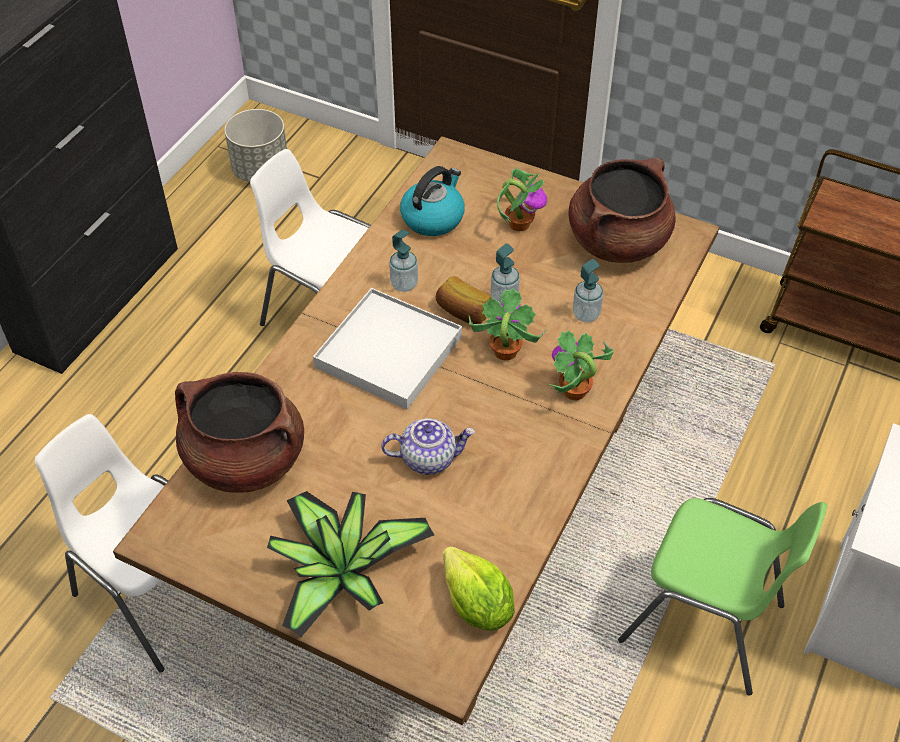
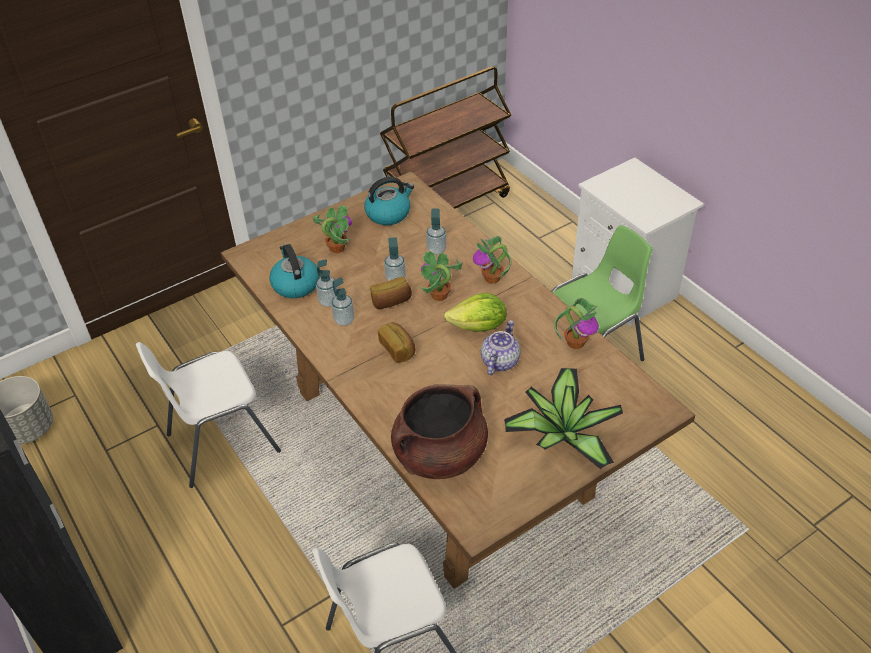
camera: 60 degrees left, 5 degrees down
(388, 352) = (398, 349): white tray -> bread
(425, 257) = (328, 301): none -> soap dispenser
(477, 605) = (622, 380): lettuce -> lettuce (479, 327)
(515, 527) = (575, 342): none -> potted plant
(618, 241) = (388, 213): brown cooking pot -> kettle

